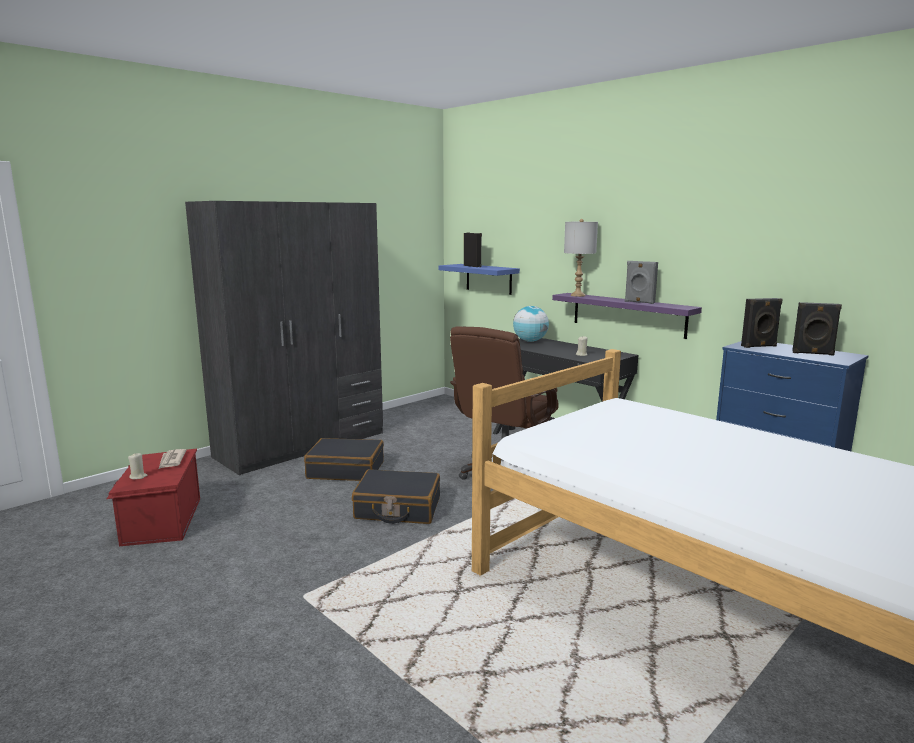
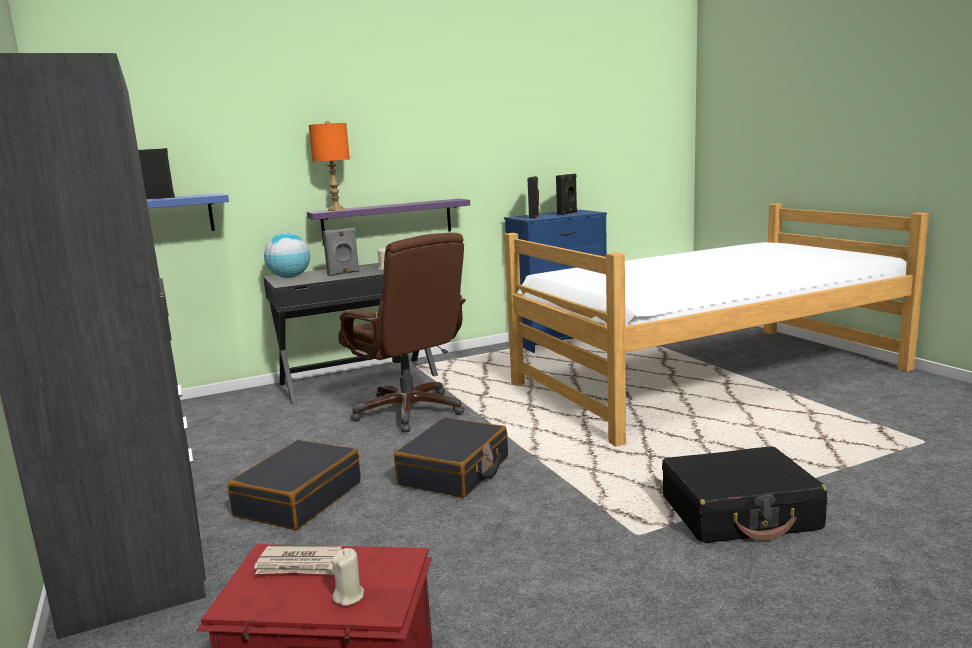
camera: 70 degrees left, 0 degrees up
(346, 650) = (740, 513): none -> black suitcase
(578, 295) = (336, 210): grey table lamp -> orange table lamp
(639, 302) = (411, 203): grey speaker -> grey speaker (343, 273)

